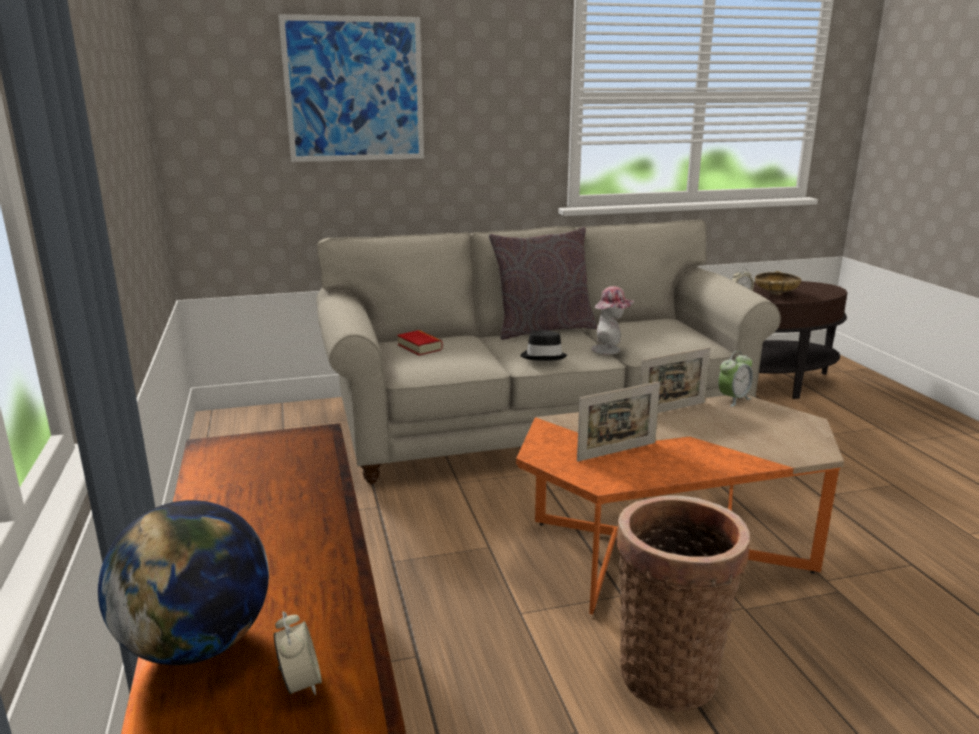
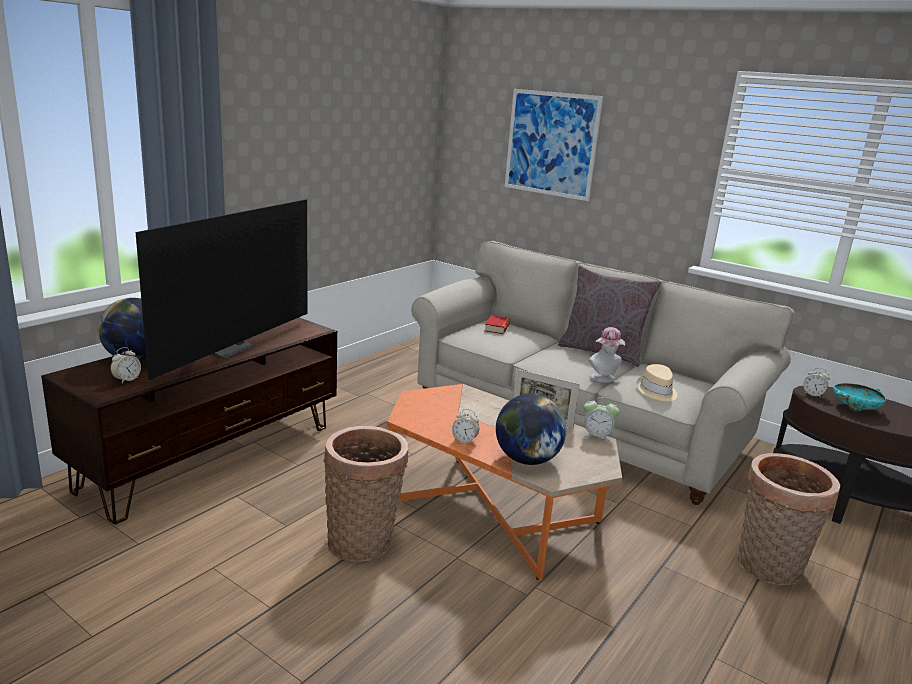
camera: 50 degrees right, 0 degrees up
(291, 525) = (229, 348): none -> television
(543, 356) = (553, 363): black hat -> none
(616, 451) = (449, 415): picture frame -> none
(667, 340) = (656, 391): none -> beige hat
(693, 465) = (464, 440): none -> alarm clock
(764, 448) = (527, 460): none -> globe
(775, 293) = (854, 408): beige bowl -> turquoise bowl
(848, 453) = (769, 569): none -> basket

